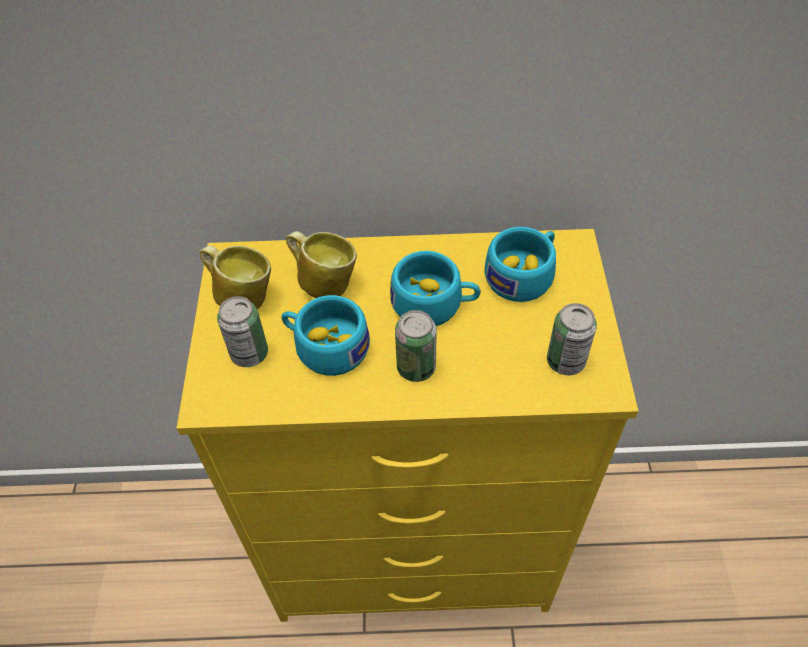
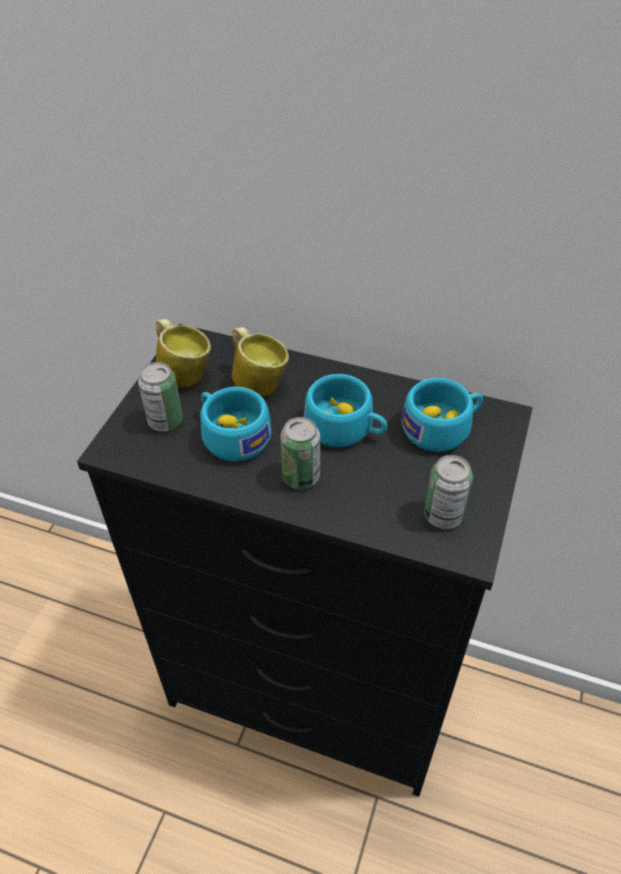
camera: 20 degrees right, 5 degrees down
(415, 549) = (314, 688): yellow dresser -> black dresser

